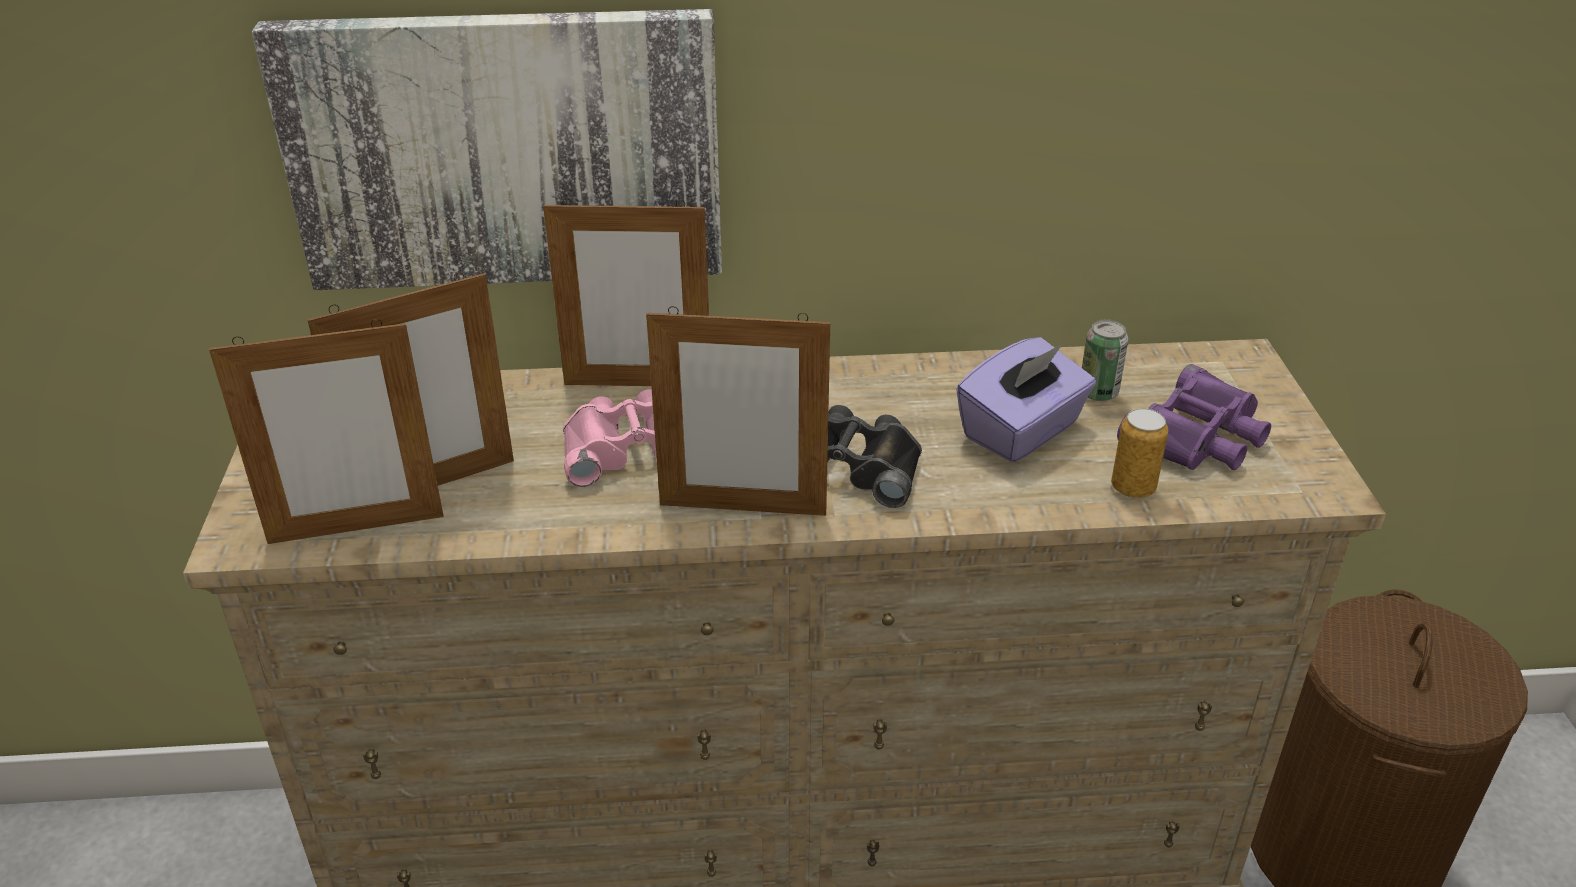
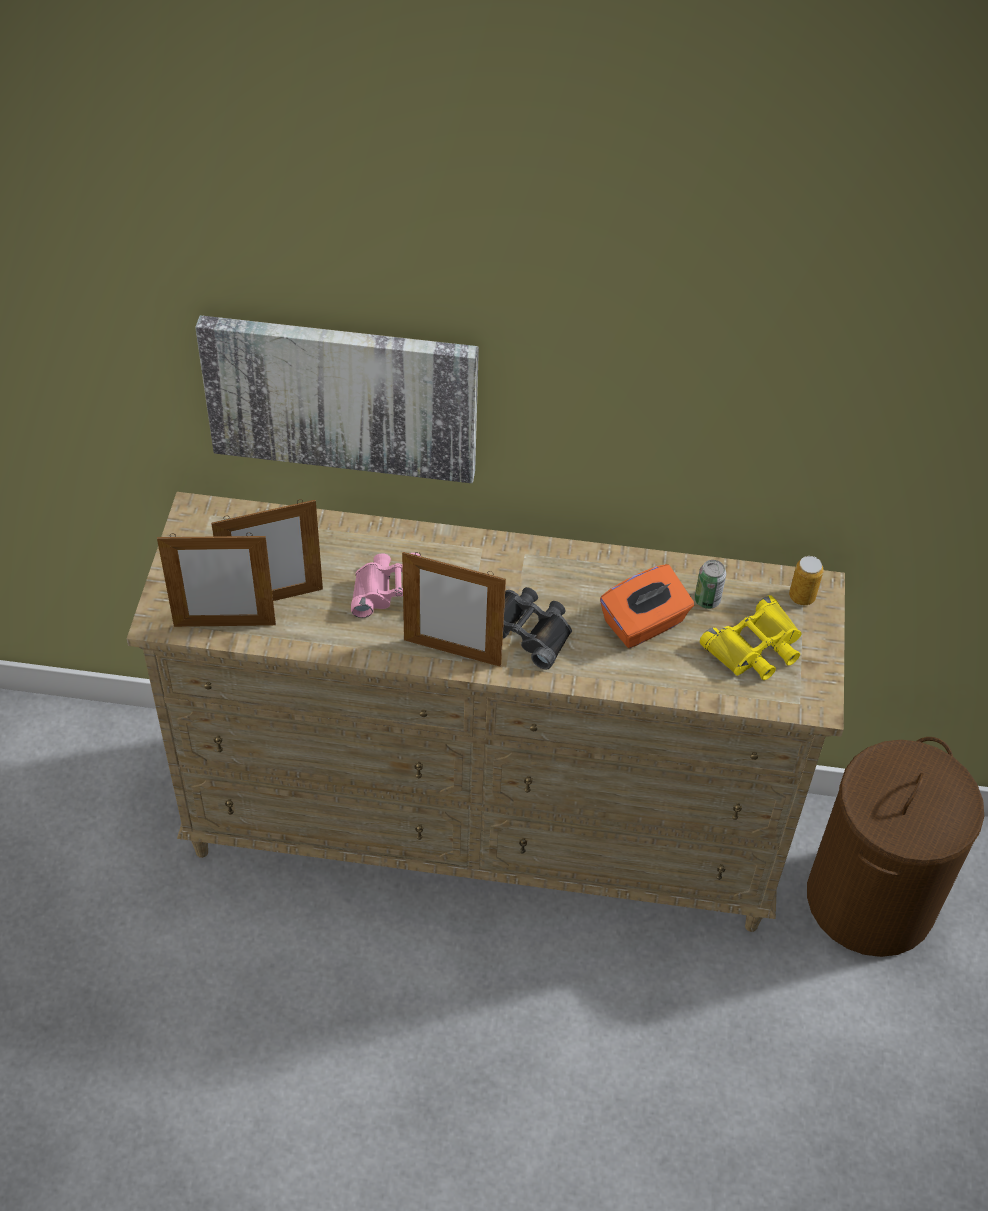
camera: 10 degrees right, 15 degrees up
(638, 385) = (410, 539): picture frame -> none
(1022, 432) = (644, 624): purple tissue box -> orange tissue box
(1133, 487) = (695, 681): can -> can (802, 597)
(1198, 435) = (755, 647): purple binoculars -> yellow binoculars

